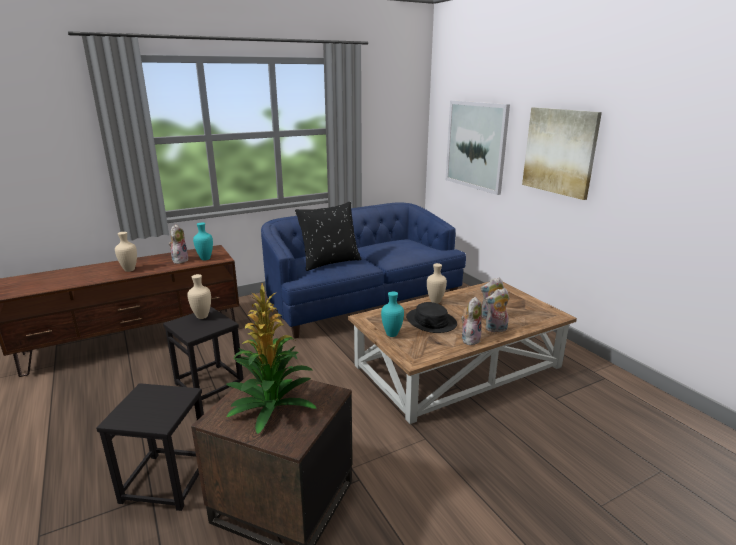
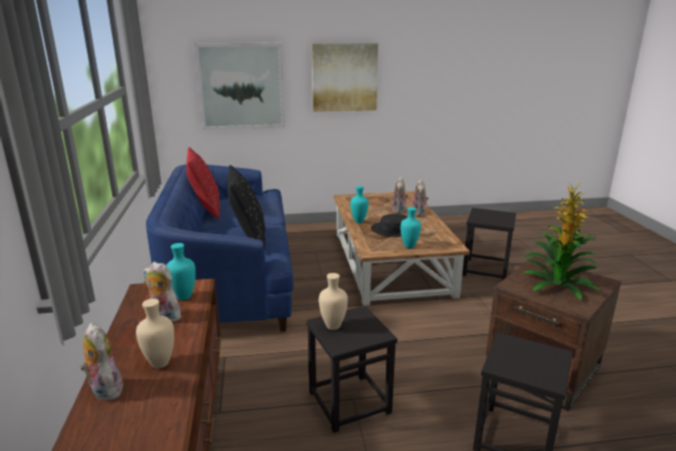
camera: 70 degrees left, 0 degrees up
(381, 240) = (206, 210): none -> red pillow
(434, 301) = (358, 221): beige vase -> turquoise vase
(470, 339) = (429, 223): plush toy -> plush toy (104, 390)
(504, 440) = (485, 270): none -> black stool

